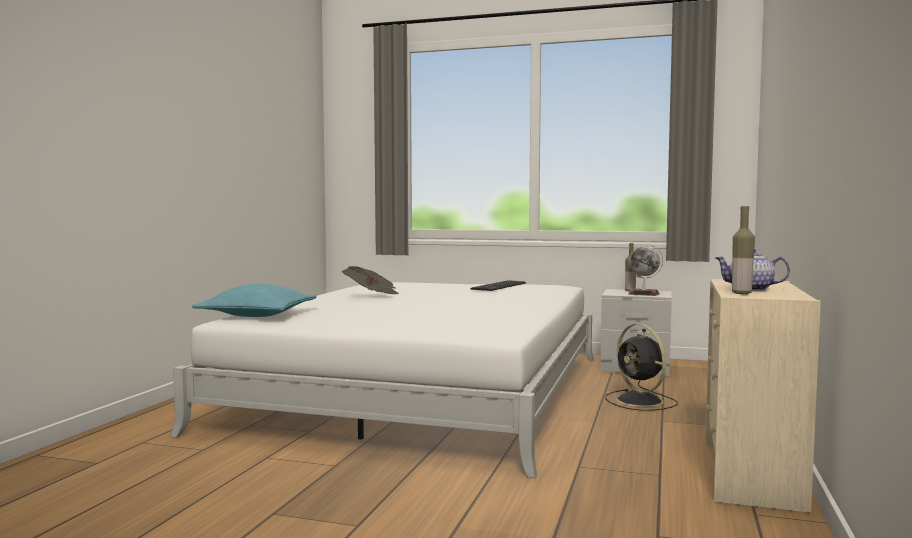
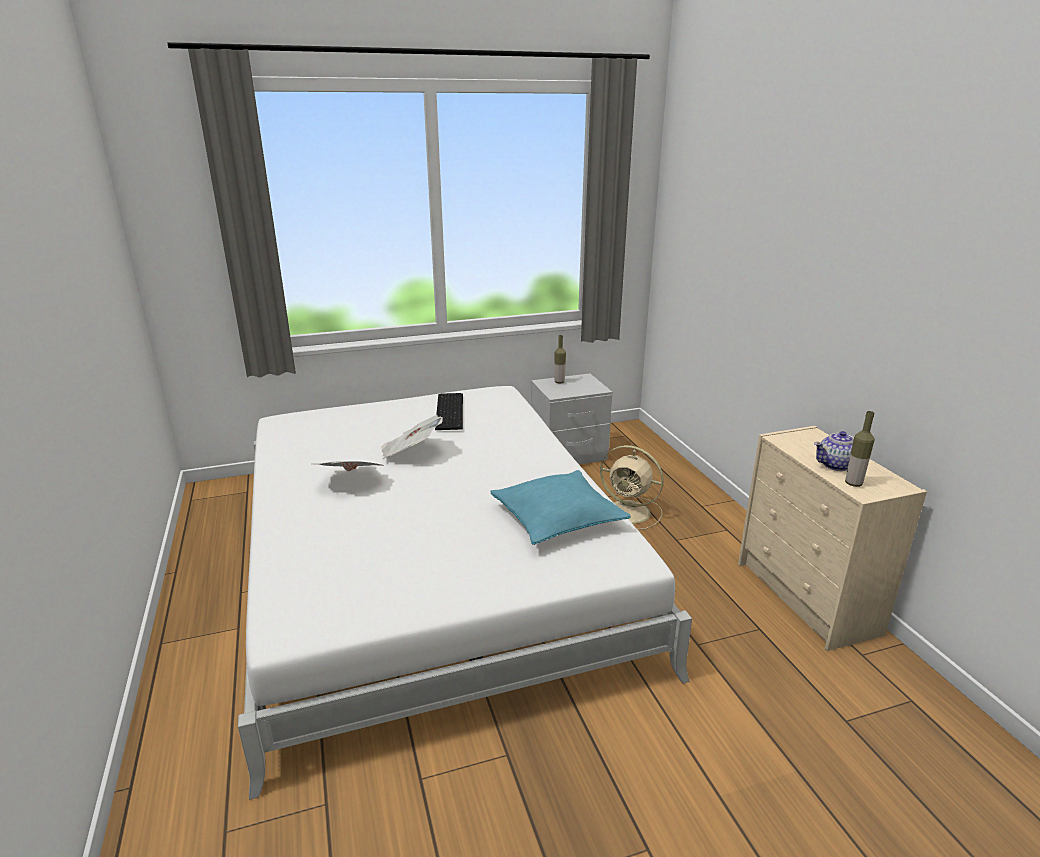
camera: 35 degrees left, 20 degrees up
(258, 315) = (294, 594): turquoise pillow -> turquoise pillow (557, 518)
(434, 294) = (410, 452): none -> newspaper
(641, 401) = (630, 512): black fan -> beige fan
(644, 294) = (580, 387): globe -> none

